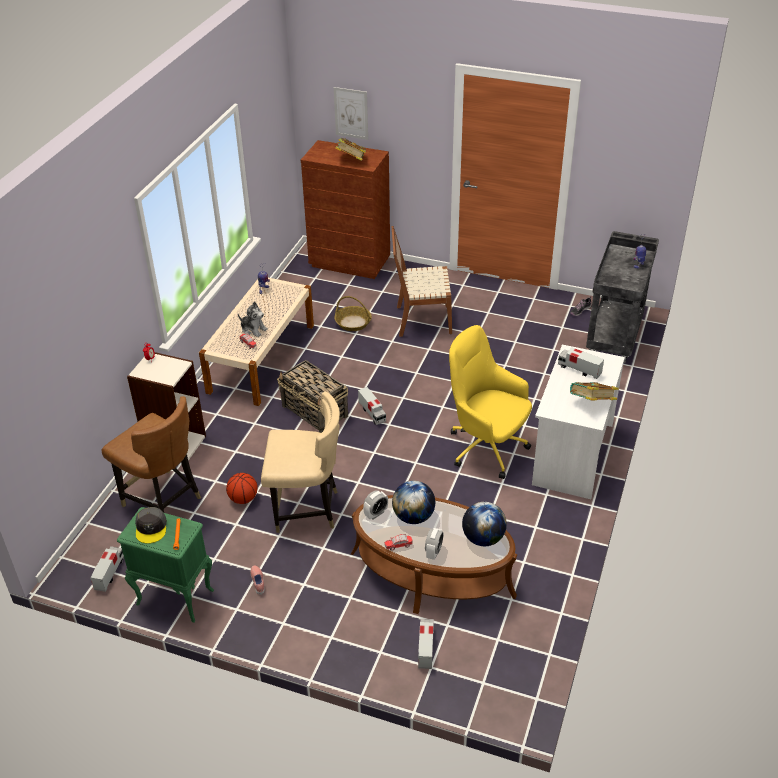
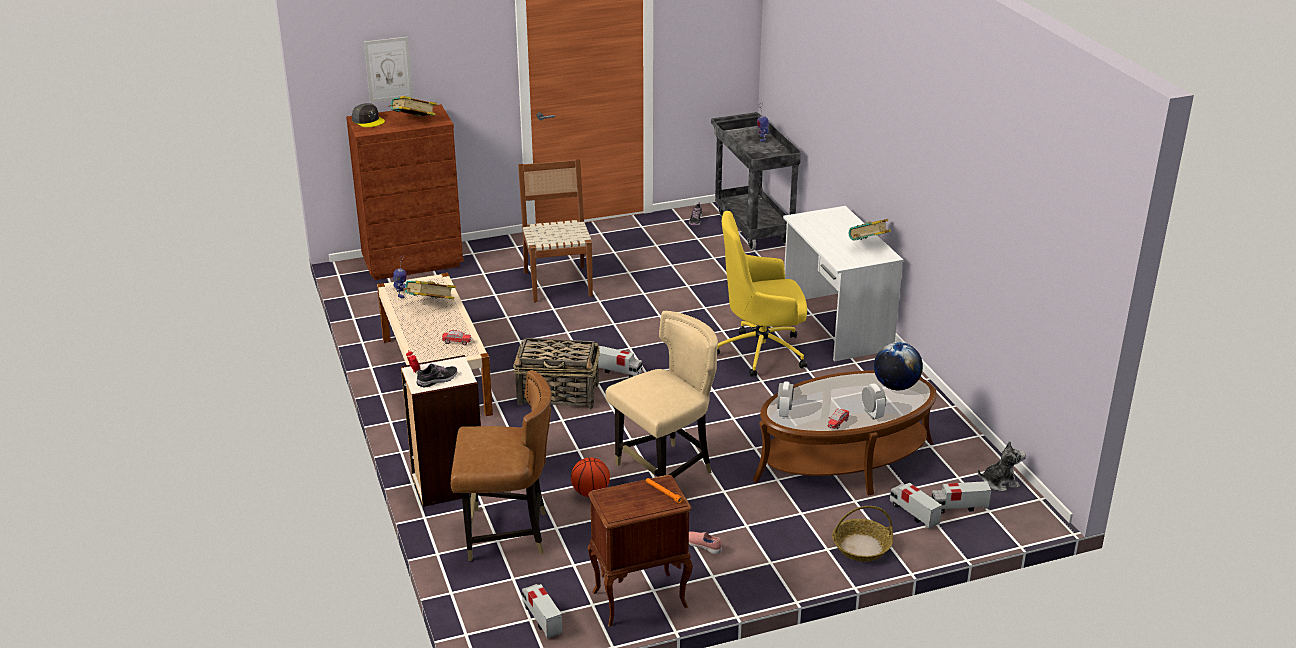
camera: 40 degrees left, 10 degrees down
(151, 528) = (628, 500): grey cap -> grey cap (368, 120)
(154, 372) = (437, 380): none -> shoe
(174, 597) = (639, 600): green nightstand -> brown nightstand
(253, 329) = (443, 329): plush toy -> plush toy (999, 482)
(269, 307) = (430, 305): none -> book
(353, 323) = (491, 309): basket -> basket (861, 547)
(413, 517) = (819, 399): globe -> none
(420, 320) = (558, 282): chair -> chair turned 120 degrees clockwise
(579, 369) = (824, 227): toy truck -> toy truck (958, 507)

